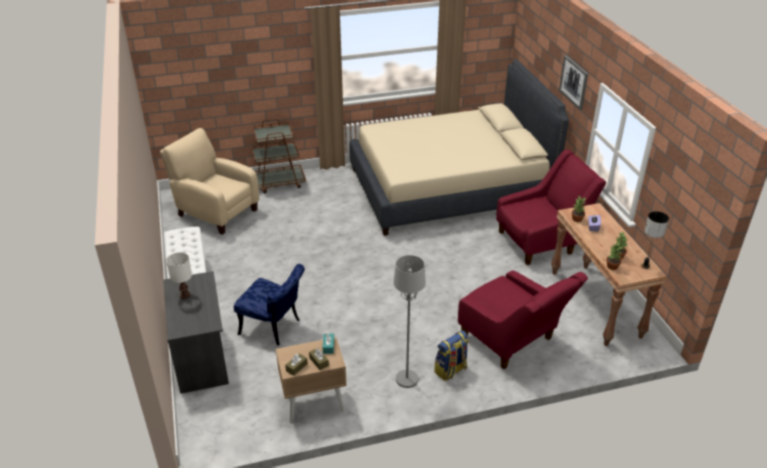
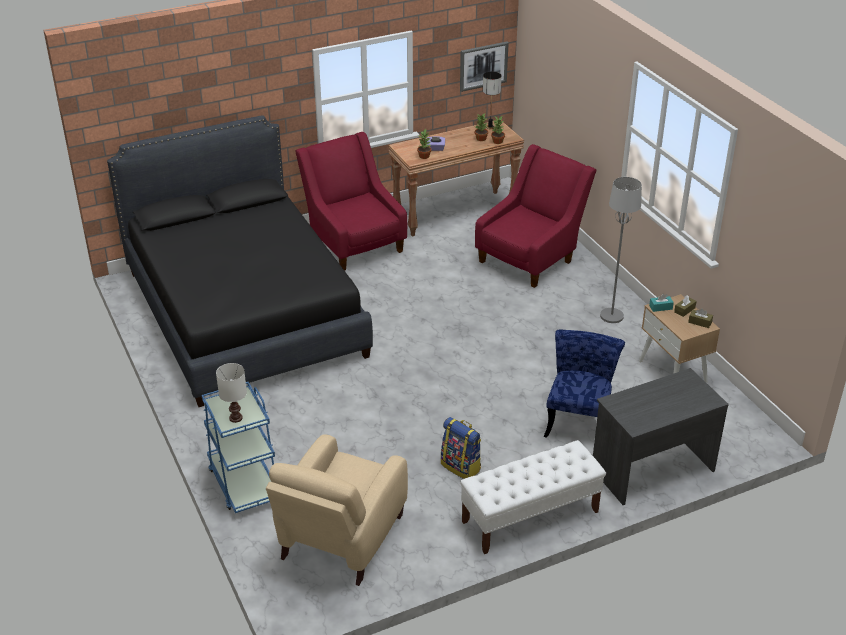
camera: 100 degrees left, 0 degrees up
(185, 295) = (651, 409): white table lamp -> white table lamp (235, 418)
(278, 183) = (244, 483): brown cart -> blue cart
(449, 188) = (245, 313): beige bed -> black bed
(451, 370) = (587, 291): backpack -> backpack (461, 467)
(574, 82) = (260, 84): picture -> picture (483, 66)

